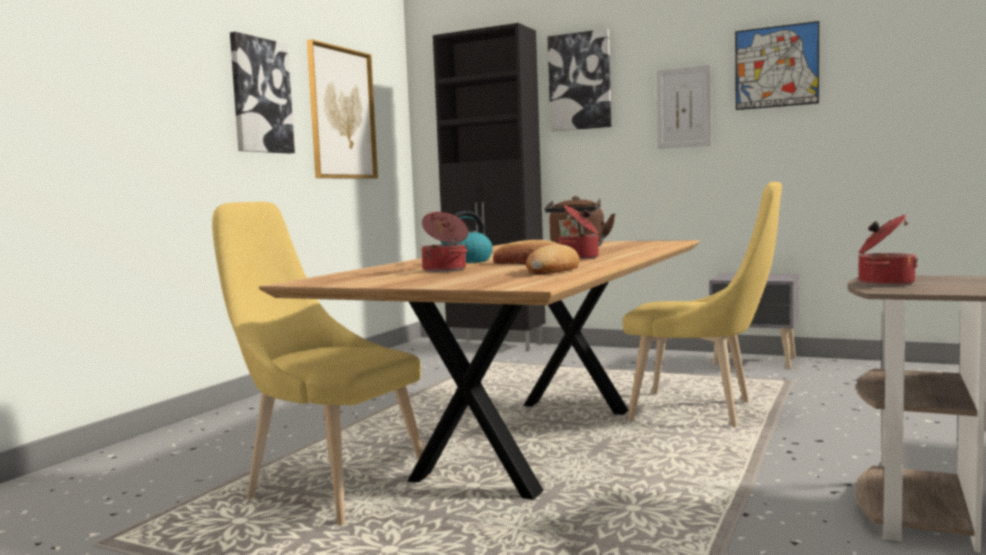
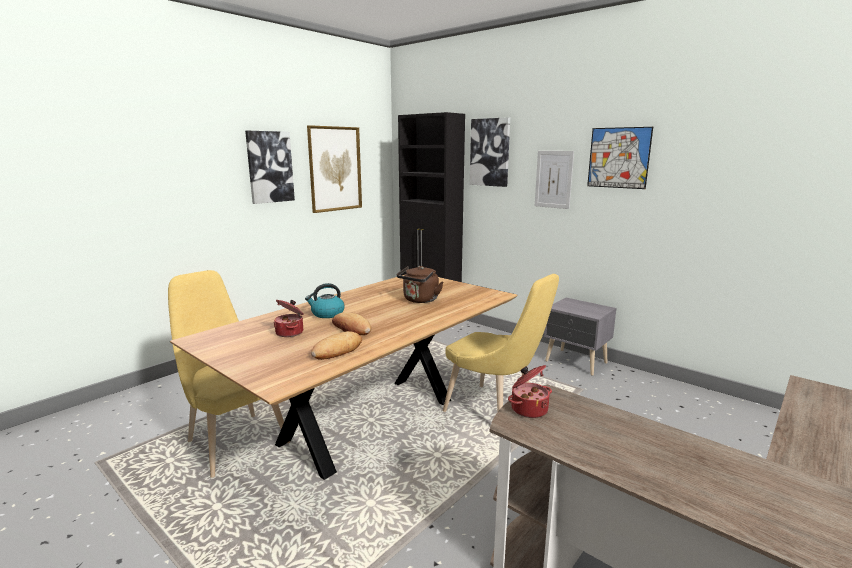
camera: 15 degrees right, 10 degrees up
(580, 258) = (391, 324): cooking pot -> none

